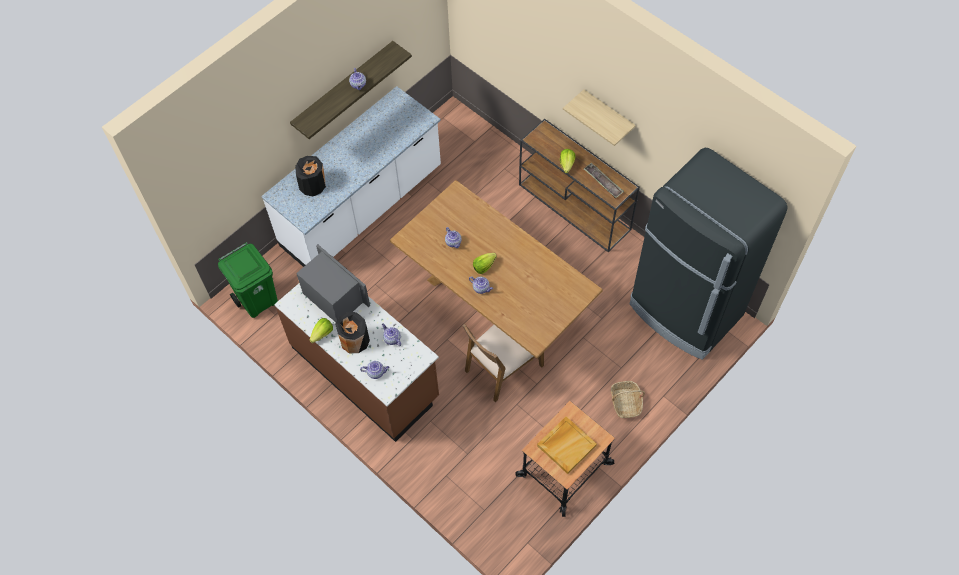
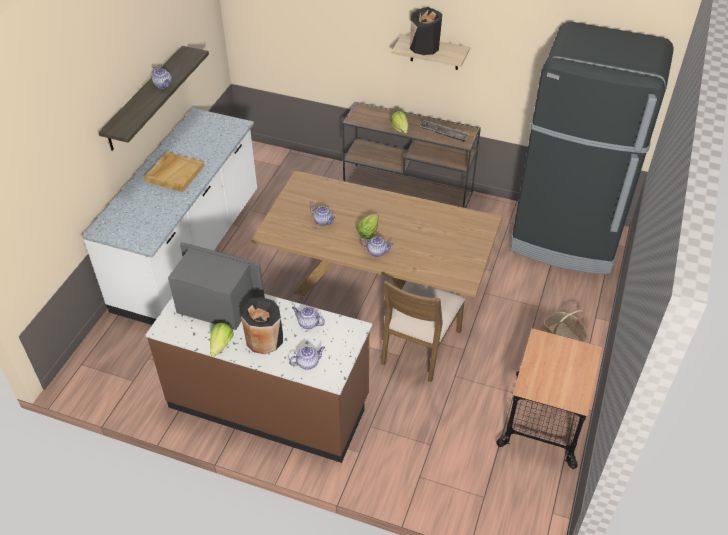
camera: 25 degrees left, 15 degrees down
(258, 300) = (106, 373): green trash can -> none
(312, 184) = (140, 209): black vase -> black vase (424, 46)
(566, 445) = (557, 371): beige tray -> beige tray (174, 173)

